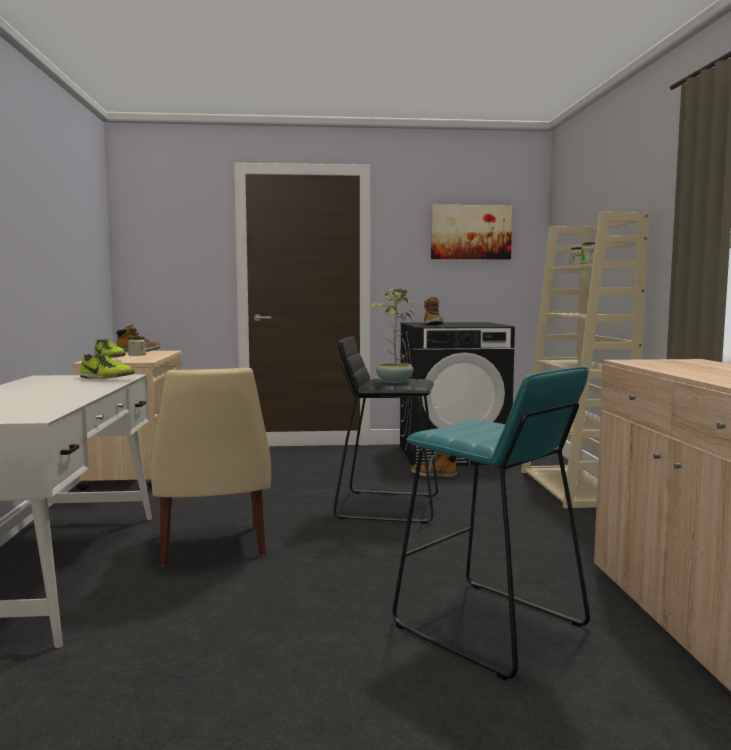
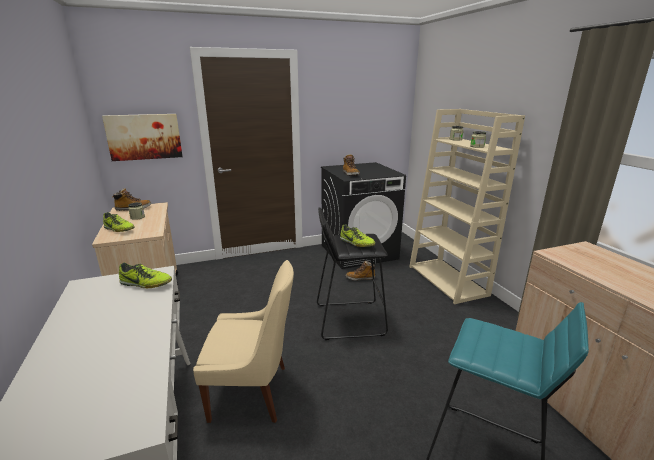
camera: 15 degrees left, 15 degrees up
(212, 546) = (253, 392): beige chair -> beige chair turned 60 degrees counterclockwise
(393, 382) = (356, 243): potted plant -> shoe
(470, 232) = (366, 101): picture -> picture (144, 136)

